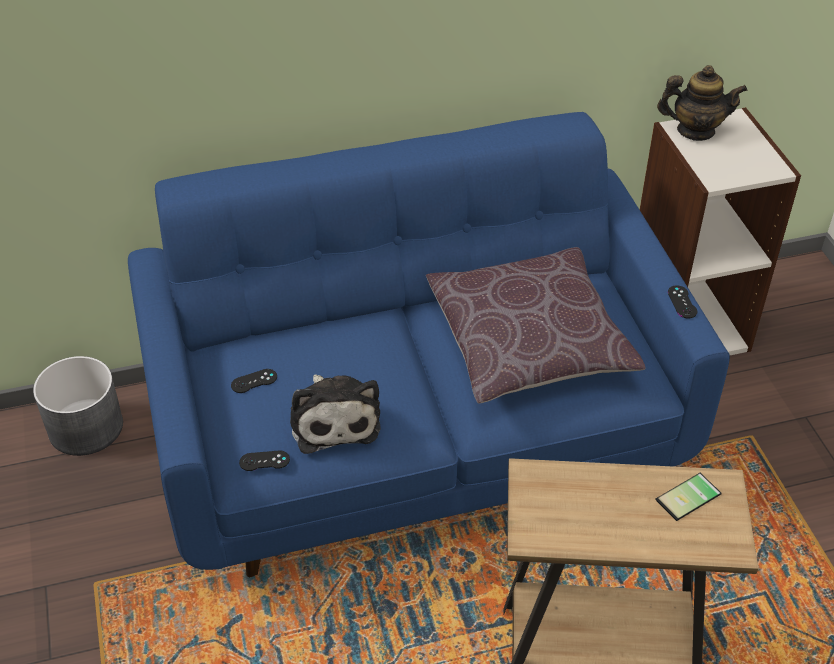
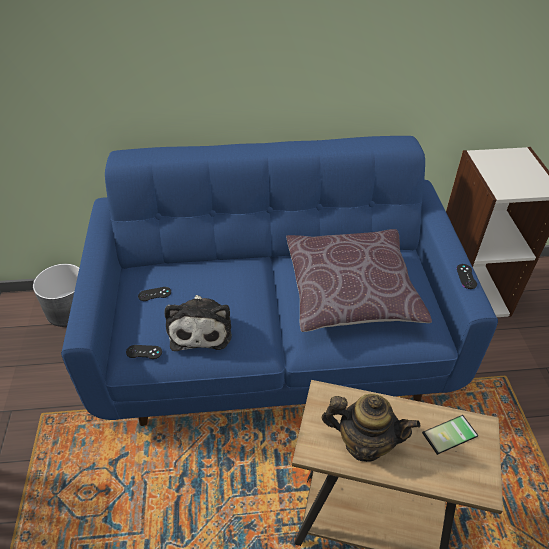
camera: 10 degrees right, 0 degrees up
(695, 131) = (492, 158): teapot -> teapot (364, 442)

